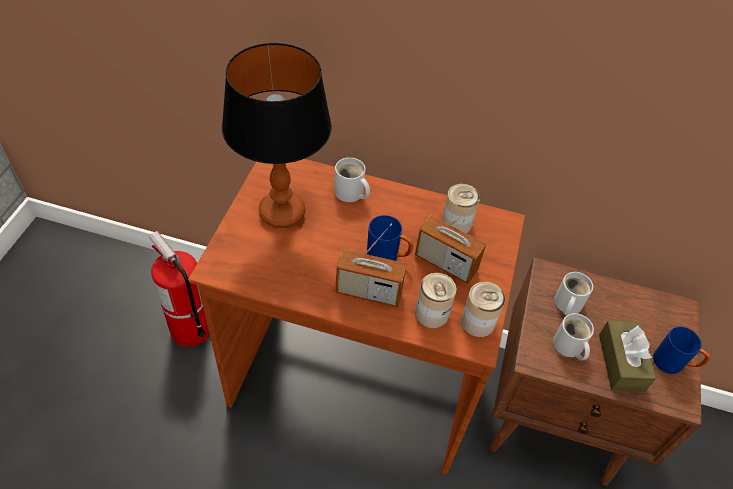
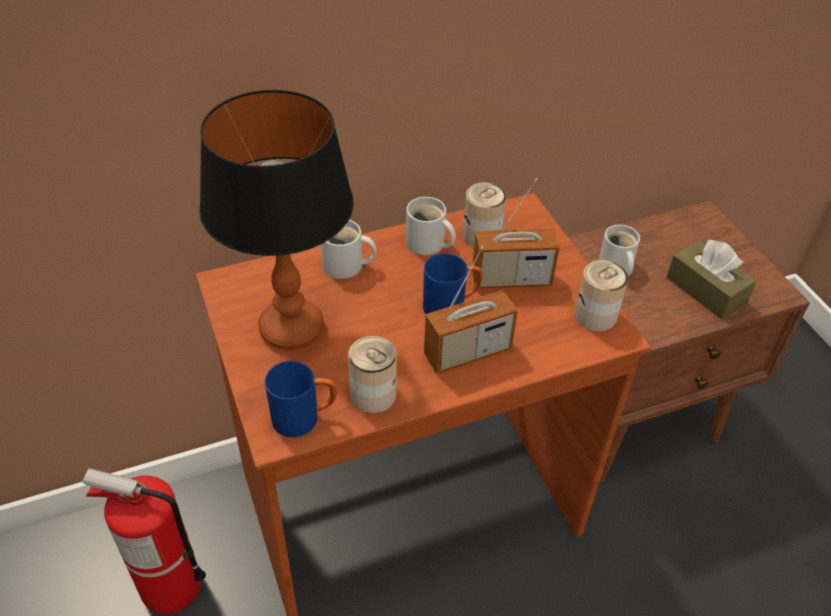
camera: 35 degrees left, 5 degrees down
(431, 313) = (547, 334): can -> can (373, 394)
(568, 347) = (653, 305): white mug -> white mug (427, 245)
(674, 364) = (744, 265): blue mug -> blue mug (304, 418)

